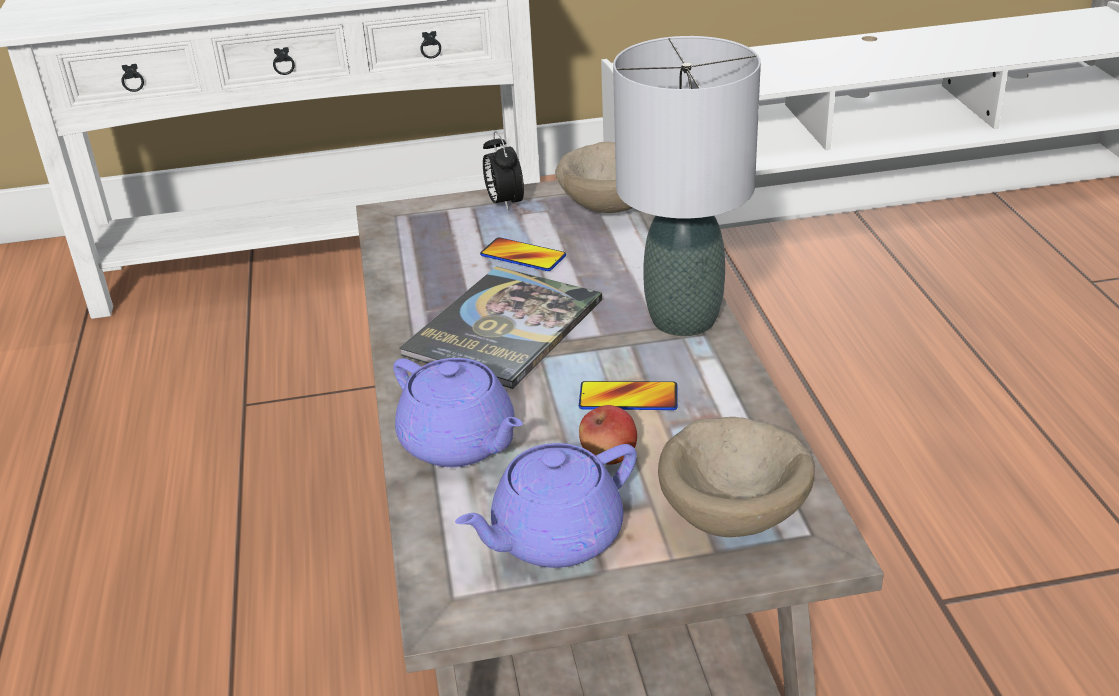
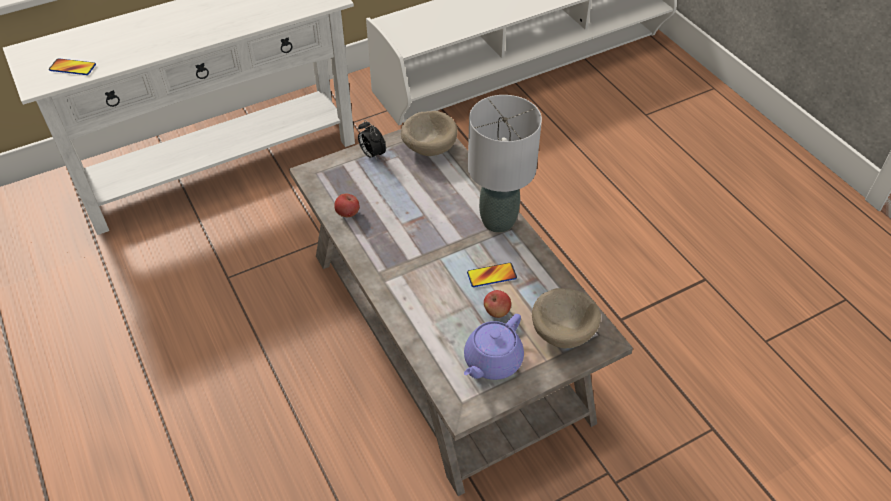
camera: 20 degrees left, 15 degrees up
(414, 272) = (347, 213): none -> apple
(460, 443) = (425, 319): purple teapot -> none
(504, 328) = (413, 243): book -> none
(523, 256) = (400, 192): phone -> phone (72, 68)

